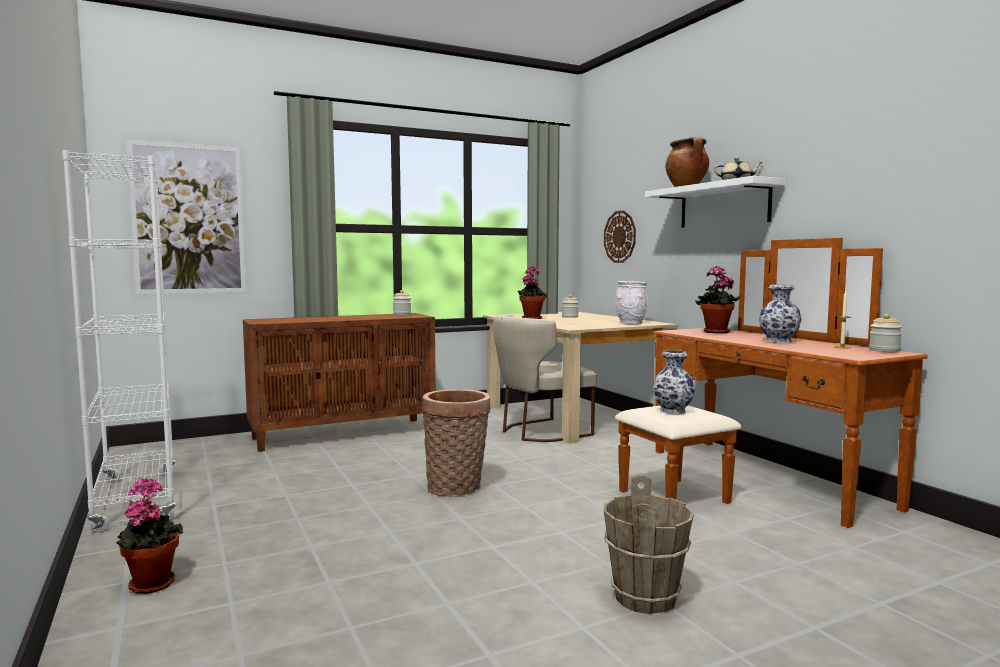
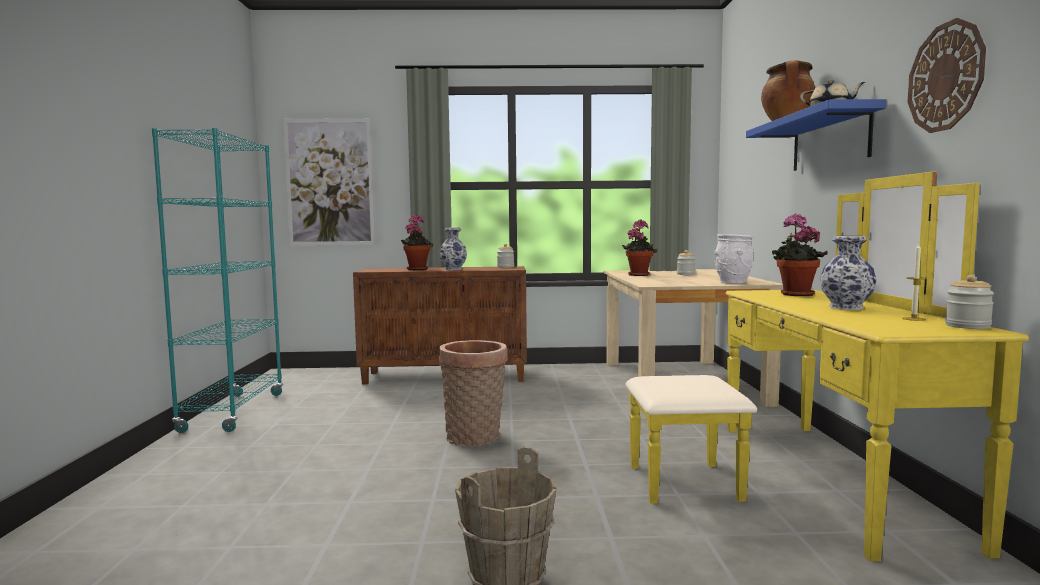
camera: 25 degrees right, 0 degrees up
(136, 500) = (233, 412): white bookcase -> turquoise bookcase
(151, 583) = (158, 478): potted plant -> potted plant (417, 269)
(539, 432) = (625, 394): beige chair -> none
(620, 237) = (747, 185): wall clock -> wall clock (945, 77)
(672, 411) = (679, 382): vase -> vase (453, 269)
(723, 205) = (829, 140): white shelf -> blue shelf
(746, 482) = (797, 480): brown dresser -> yellow dresser

